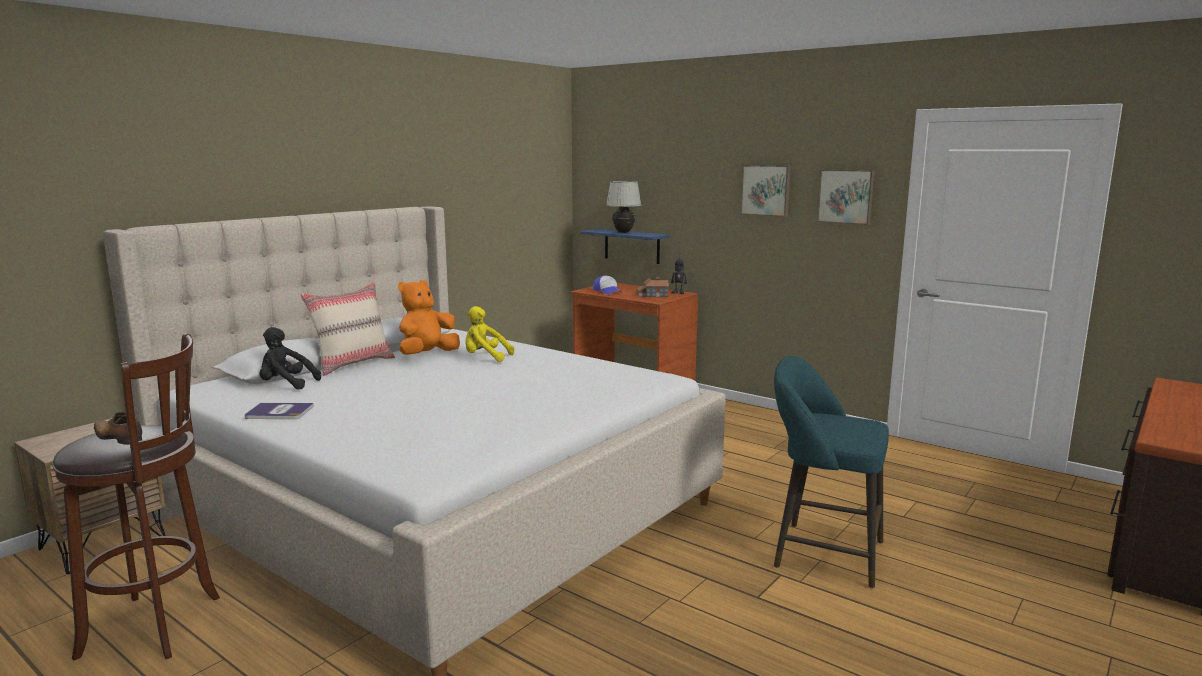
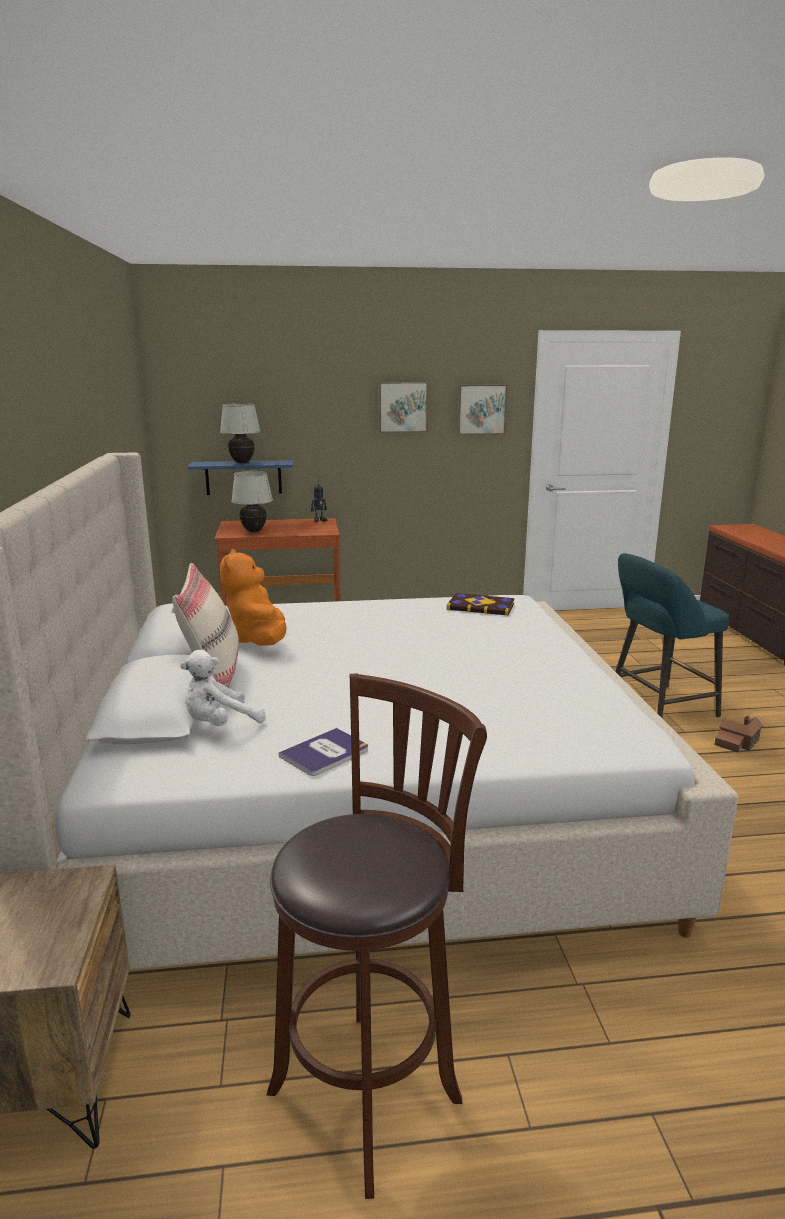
camera: 45 degrees left, 5 degrees up
(118, 438) = (361, 853): shoe -> none
(286, 384) = (219, 725): black plush toy -> white plush toy
(485, 357) = (325, 626): yellow plush toy -> none
(607, 291) = (253, 531): cap -> white table lamp
(620, 375) = (481, 606): none -> book
(652, 295) = (306, 527): toy house -> toy house (737, 742)

